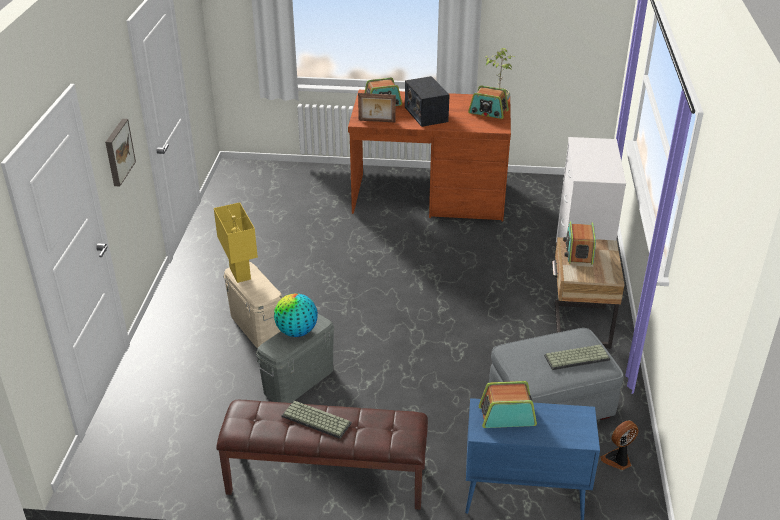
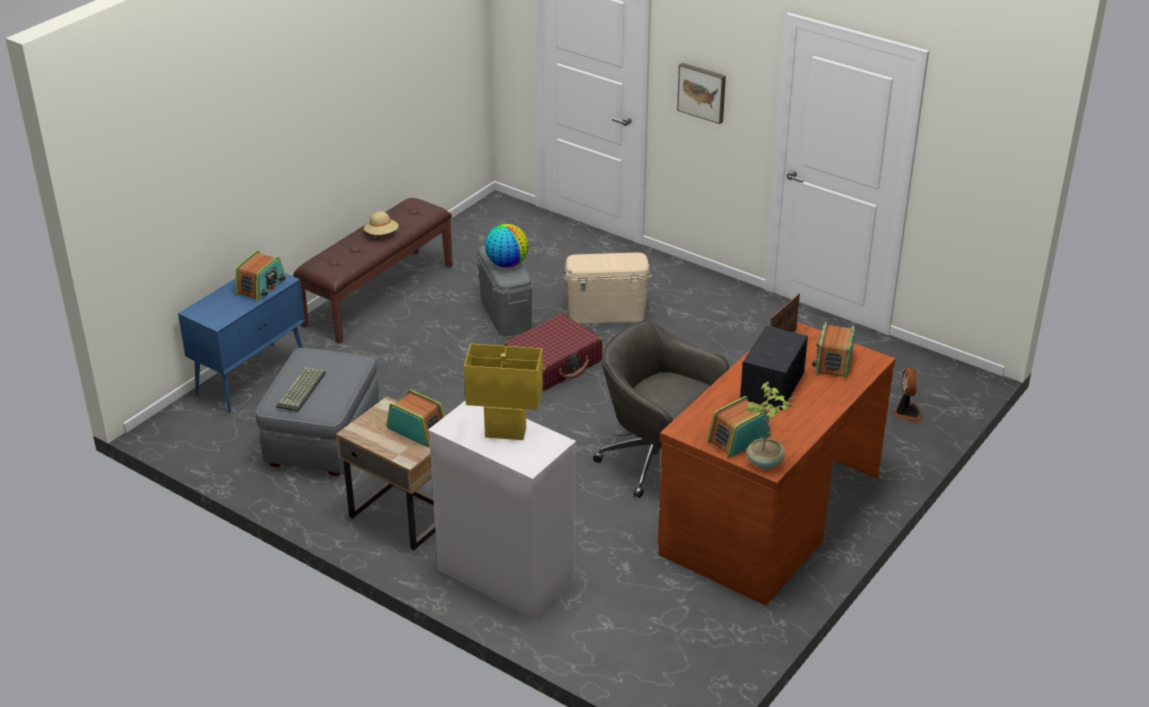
camera: 120 degrees right, 0 degrees up
(240, 273) = (627, 258): yellow table lamp -> yellow table lamp (505, 433)
(315, 420) = (382, 234): keyboard -> beige hat
(349, 327) = (554, 363): none -> red suitcase
(421, 246) = (658, 462): none -> grey office chair
(426, 114) = (772, 385): radio -> radio turned 75 degrees counterclockwise
(618, 460) = (224, 445): fan -> fan (906, 413)

